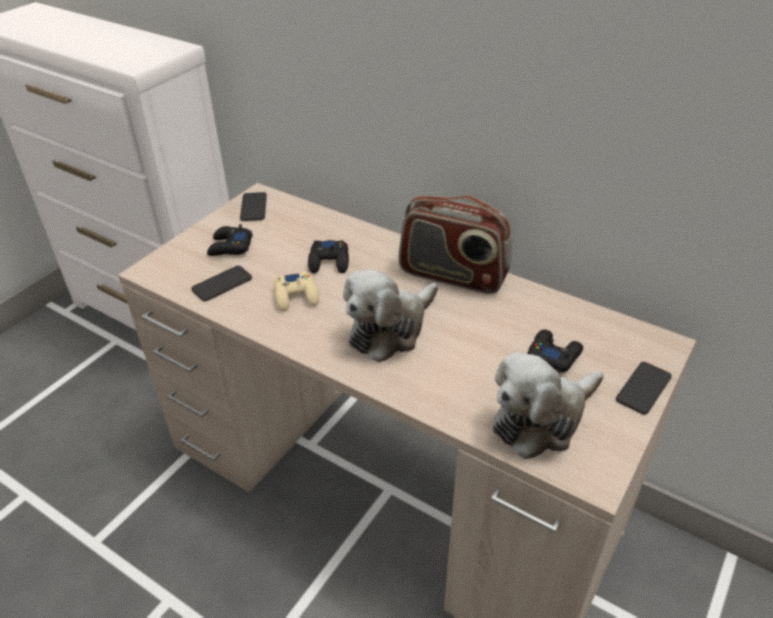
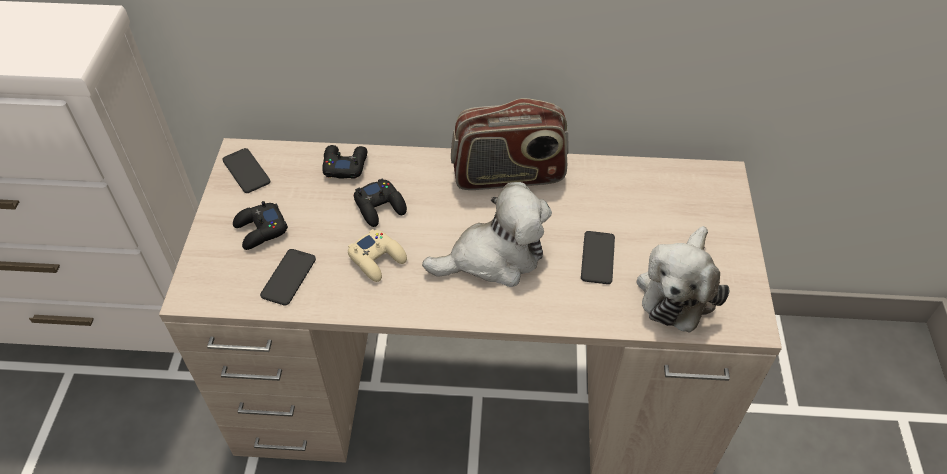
camera: 30 degrees left, 10 degrees up
(390, 329) = (494, 257): plush toy -> plush toy turned 120 degrees counterclockwise
(553, 355) = (648, 223): black game controller -> black game controller (345, 165)
(643, 388) = (734, 225): phone -> phone (597, 258)

